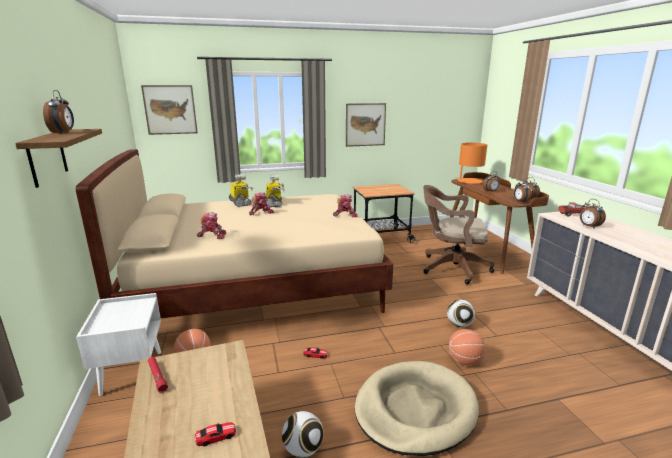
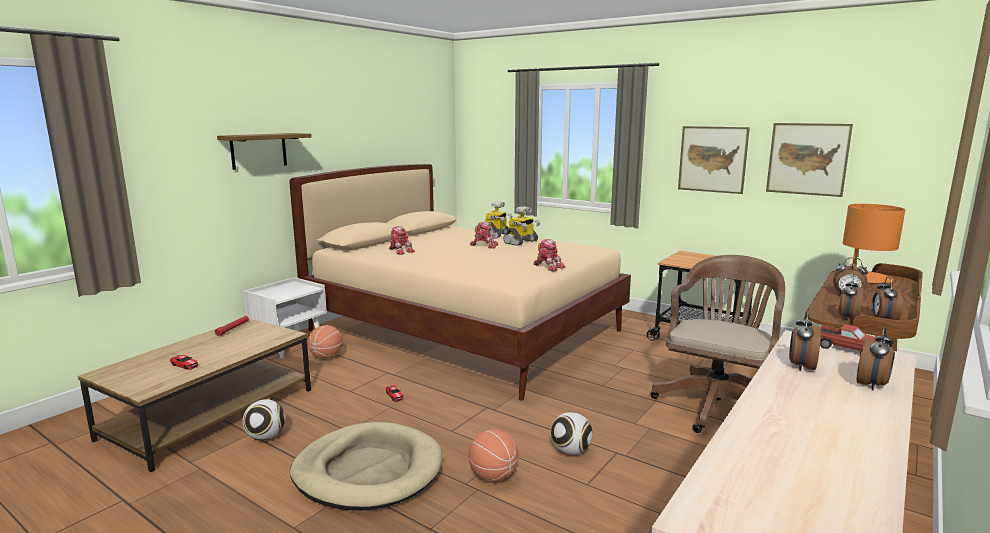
camera: 50 degrees right, 5 degrees down
(63, 133) = (273, 133): alarm clock -> alarm clock (872, 385)
(170, 110) = (485, 127): picture -> picture (807, 159)
(451, 268) = (717, 404): brown office chair -> brown office chair turned 60 degrees clockwise

